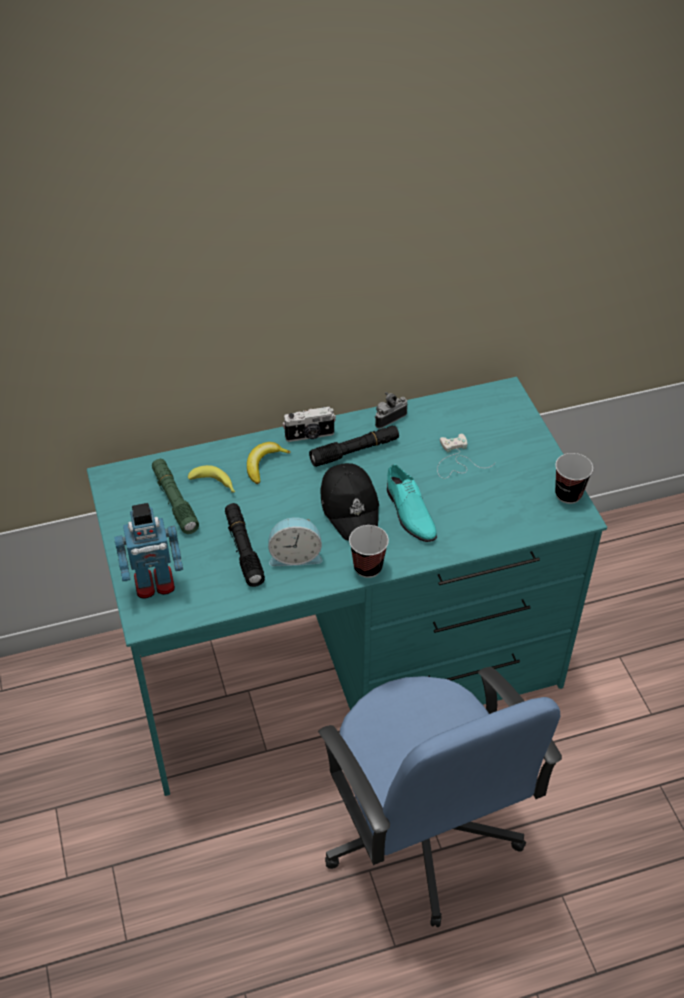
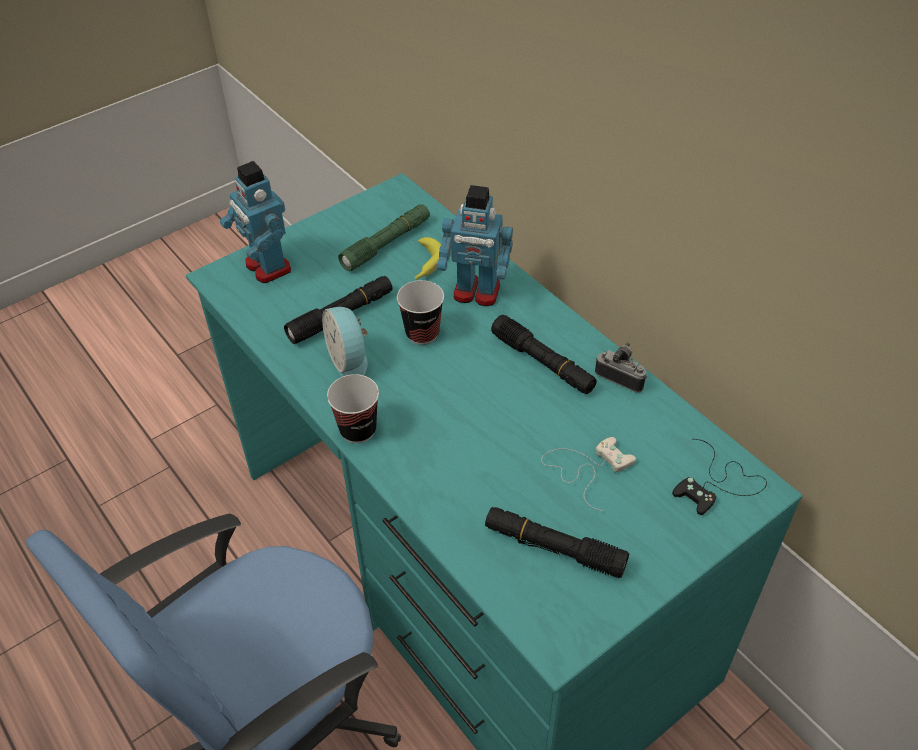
camera: 70 degrees right, 0 degrees up
(264, 464) = (476, 292): banana -> toy robot
(310, 436) = (544, 316): camera -> none
(351, 507) = (447, 386): black cap -> none
(409, 512) = (466, 444): turquoise shoe -> none
(494, 406) = (718, 483): none -> black game controller
(511, 495) = (554, 548): none -> black flashlight
(568, 494) = (594, 620): cup -> cup (422, 333)

